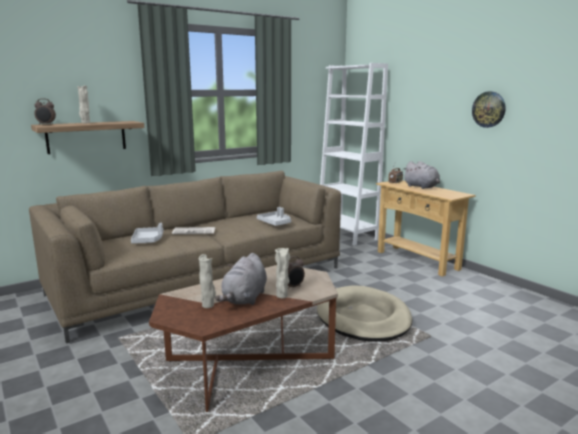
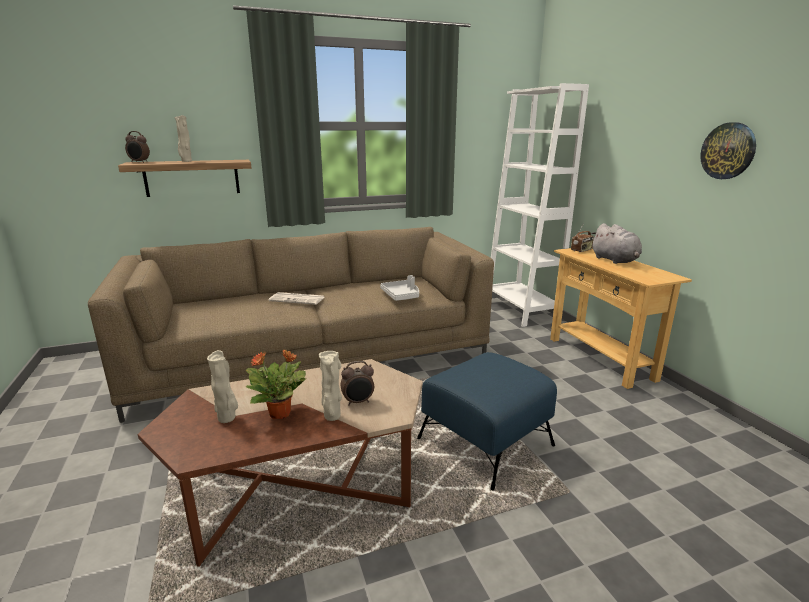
camera: 15 degrees right, 5 degrees up
(148, 240) = (236, 307): grey tray -> none
(244, 299) = (281, 413): grey plush toy -> potted plant
(363, 318) = (484, 442): beige dog bed -> blue ottoman

